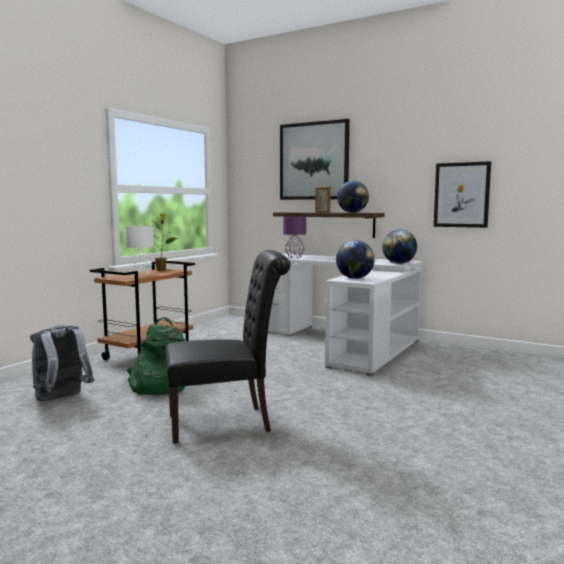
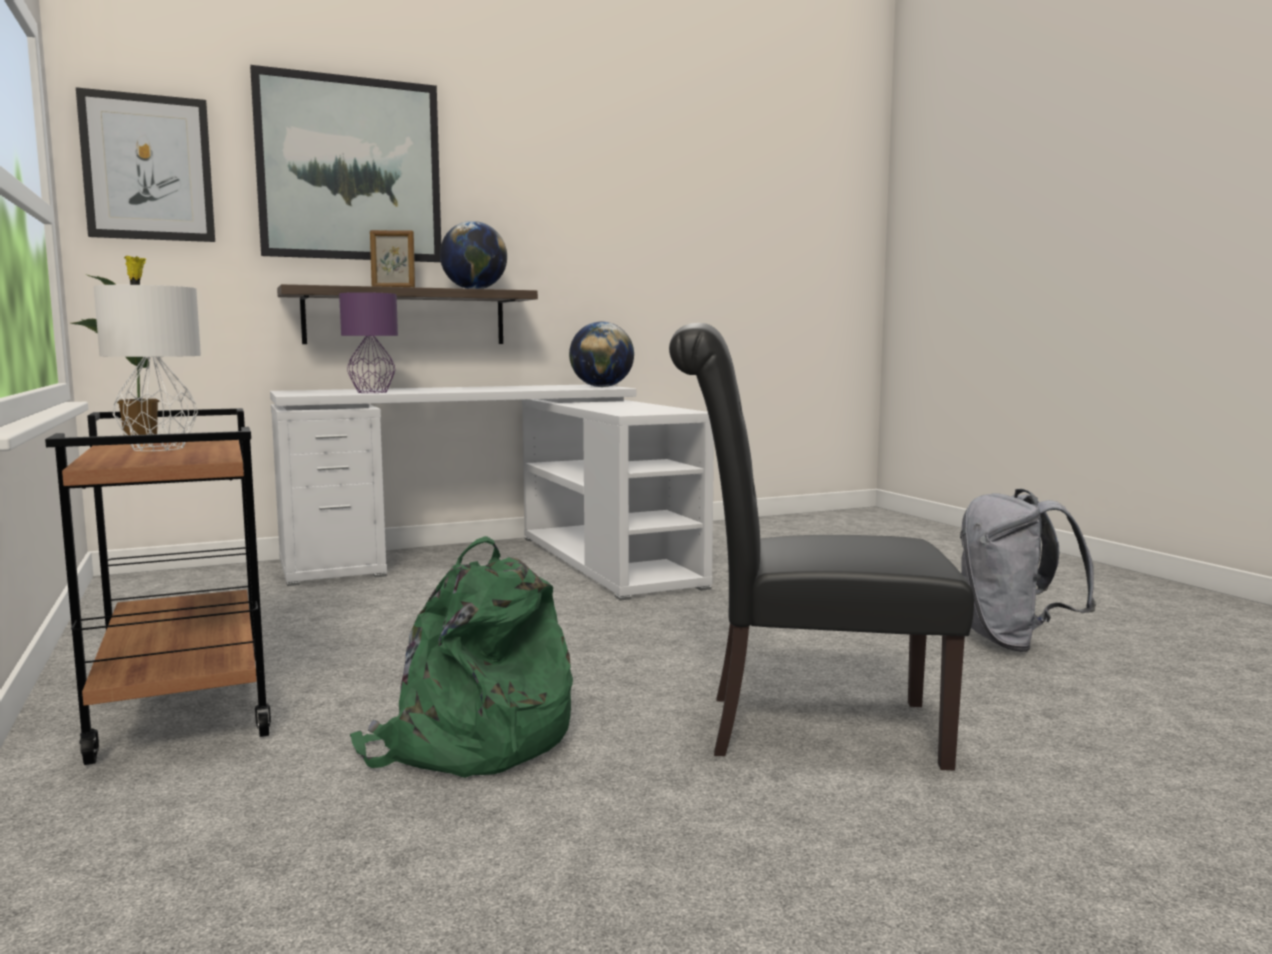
camera: 55 degrees left, 0 degrees up
(61, 399) = (336, 893): grey backpack -> grey backpack (1012, 642)
(226, 422) = (806, 728): black chair -> black chair turned 105 degrees counterclockwise
(354, 278) = (637, 410): globe -> none
(461, 195) = (653, 263): picture -> picture (148, 168)

